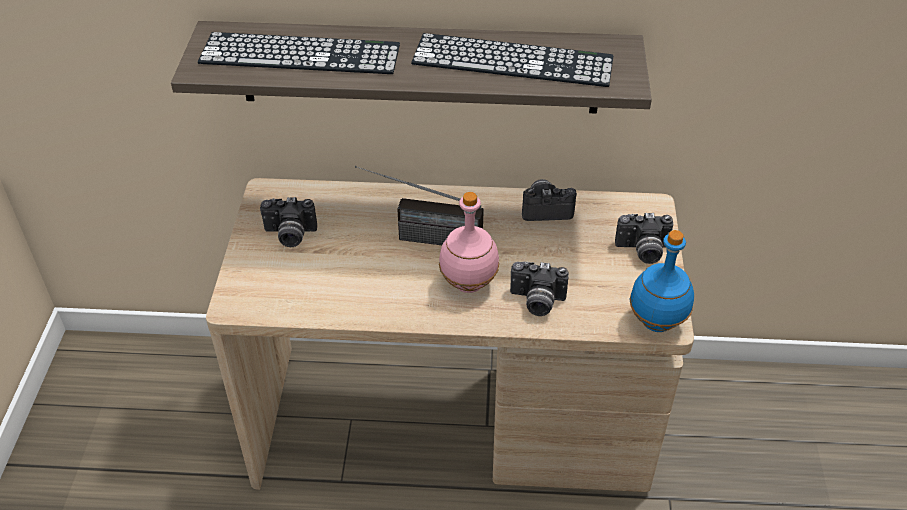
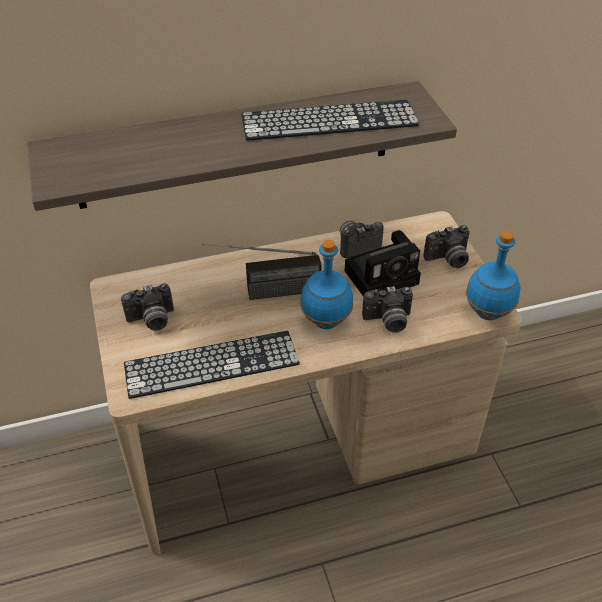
camera: 20 degrees left, 0 degrees up
(300, 54) = (142, 151): keyboard -> keyboard (211, 364)
(468, 283) = (325, 321): pink bottle -> blue bottle
(558, 251) = (383, 276): none -> camera

